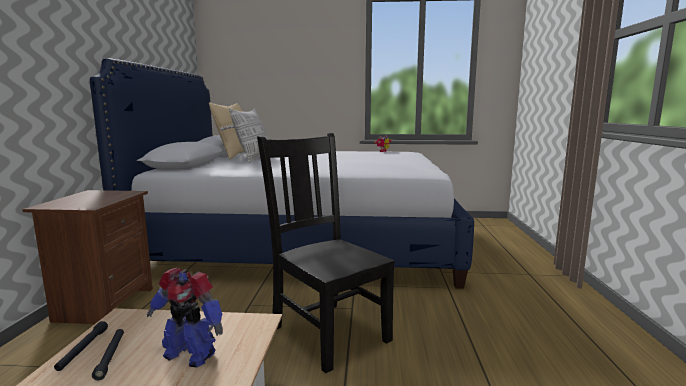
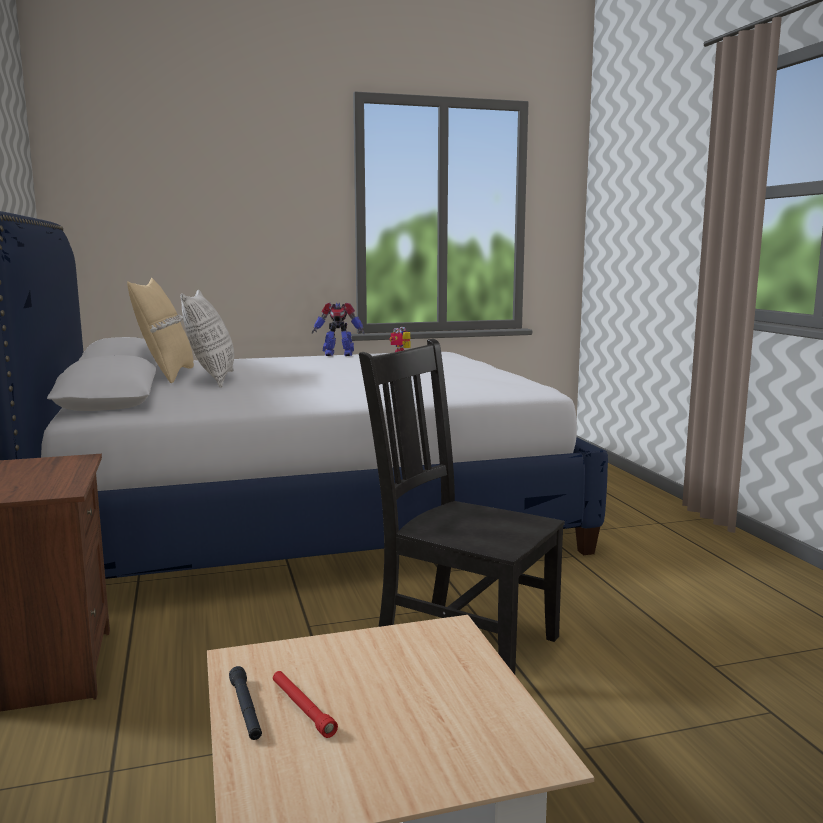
camera: 20 degrees left, 0 degrees up
(110, 356) = (302, 708): black flashlight -> red flashlight
(190, 354) = (411, 683): toy robot -> toy robot (338, 354)

